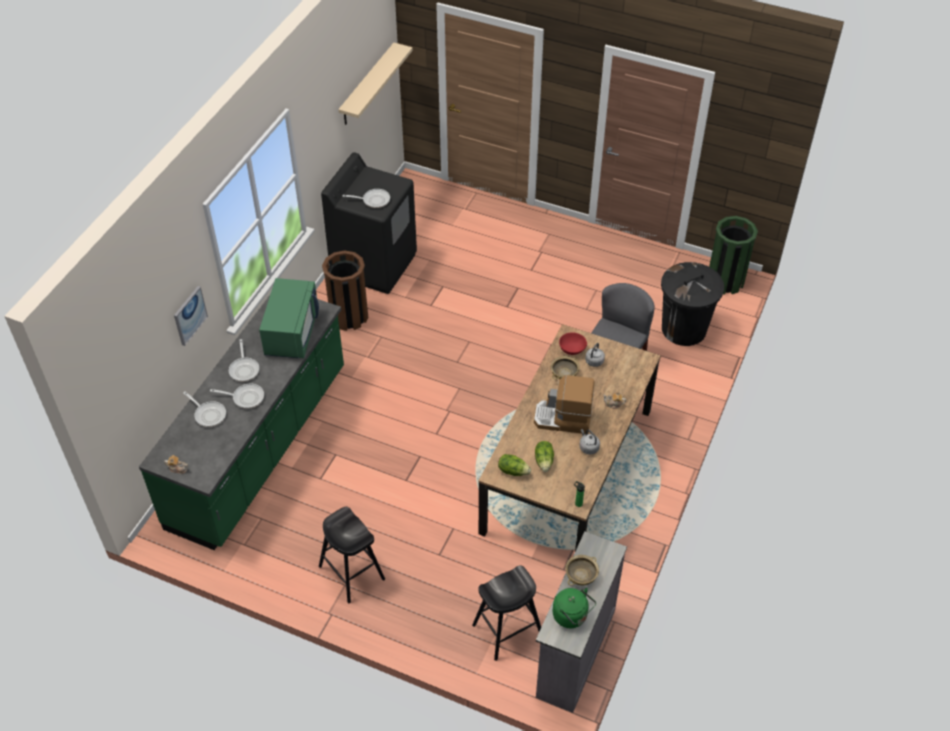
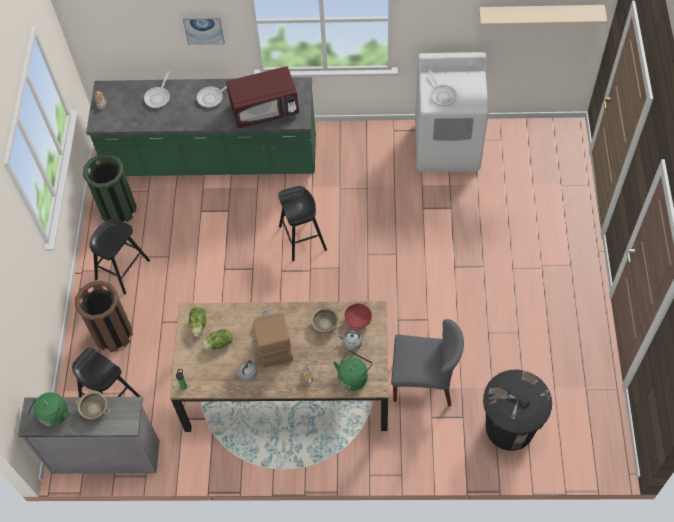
camera: 70 degrees right, 10 degrees up
(245, 397) = (184, 111): frying pan -> none
(291, 332) = (265, 109): green microwave -> red microwave
(349, 316) = (377, 155): brown trash can -> brown trash can (113, 334)
(374, 264) = (447, 147): black washing machine -> white washing machine
(408, 404) = (302, 238): none -> black stool
(629, 372) = (353, 377): none -> green kettle
(725, 281) = (600, 447): green trash can -> green trash can (118, 210)

